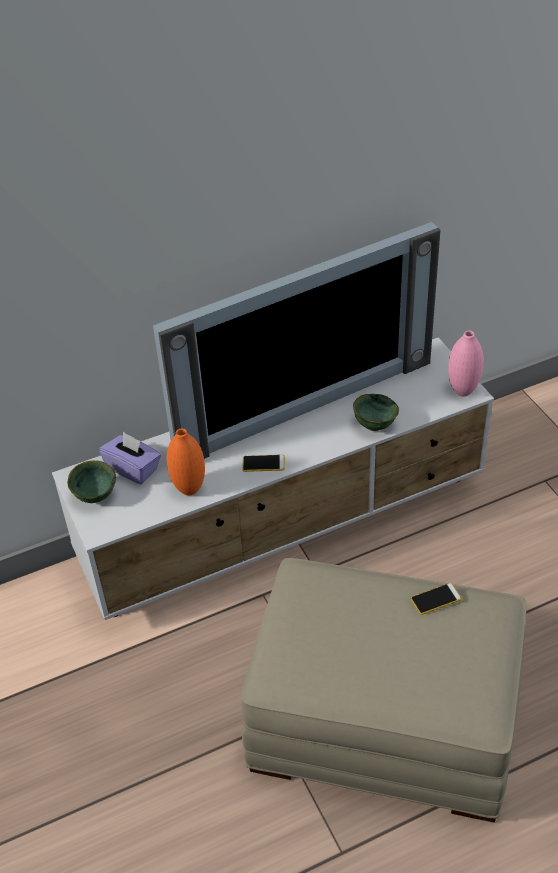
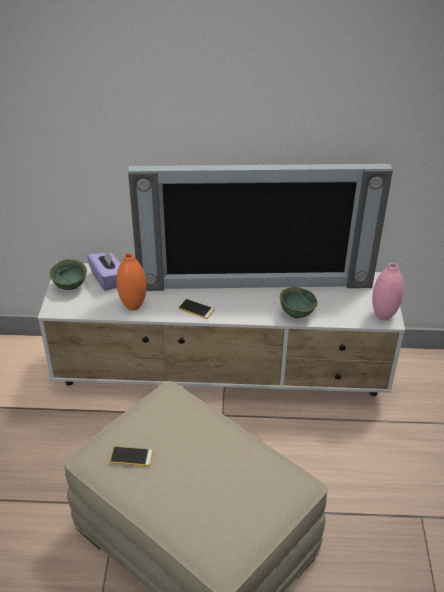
camera: 25 degrees right, 5 degrees down
(435, 599) = (252, 455): phone -> phone (131, 456)

